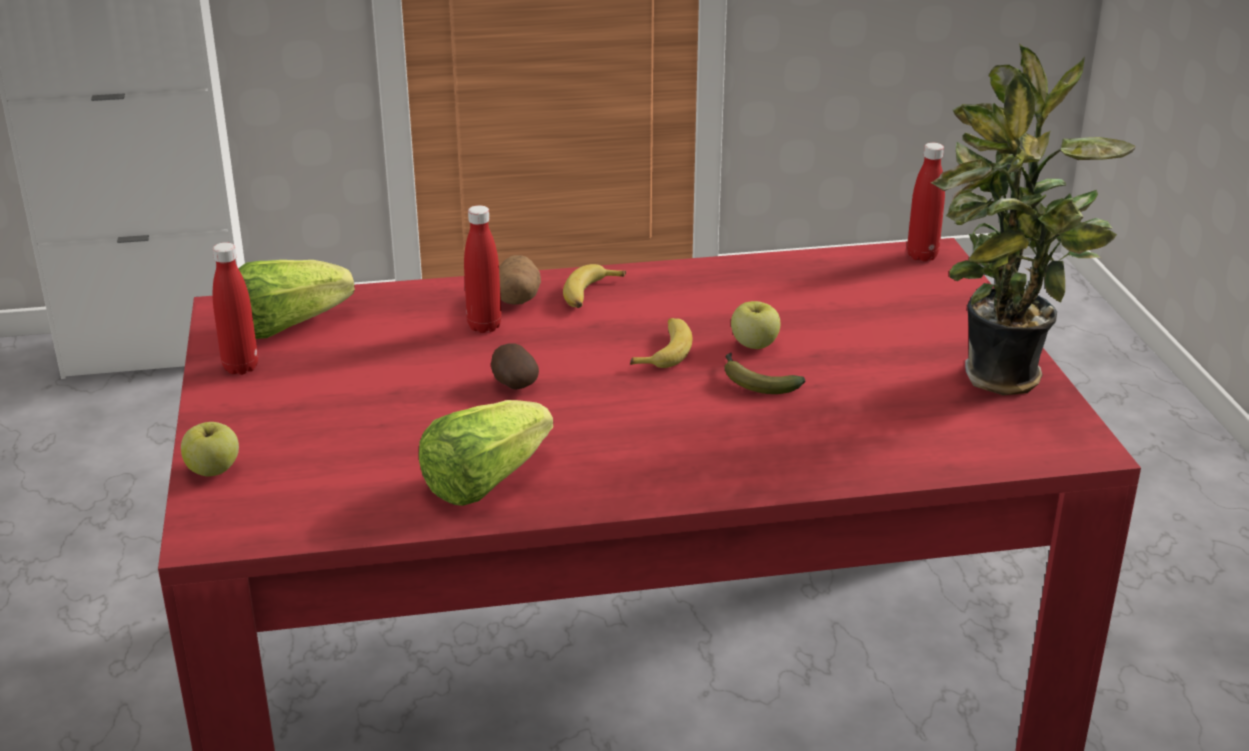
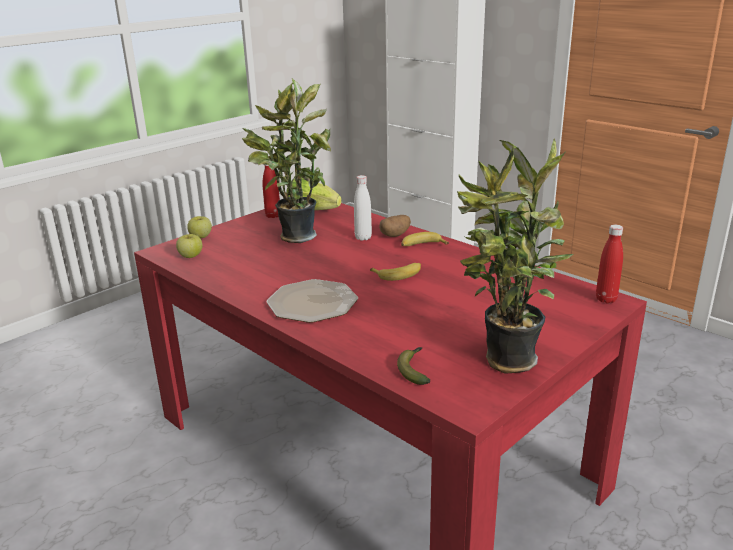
camera: 55 degrees right, 5 degrees down
(376, 380) = (294, 236): none -> potted plant
(484, 326) = (363, 238): red bottle -> white bottle
(484, 481) = (245, 278): lettuce -> none
(513, 384) = (326, 258): potato -> none
(666, 451) = (313, 303): none -> plate
(754, 344) = (436, 290): apple -> apple (190, 256)
(755, 382) = (402, 301): banana -> banana (414, 370)

